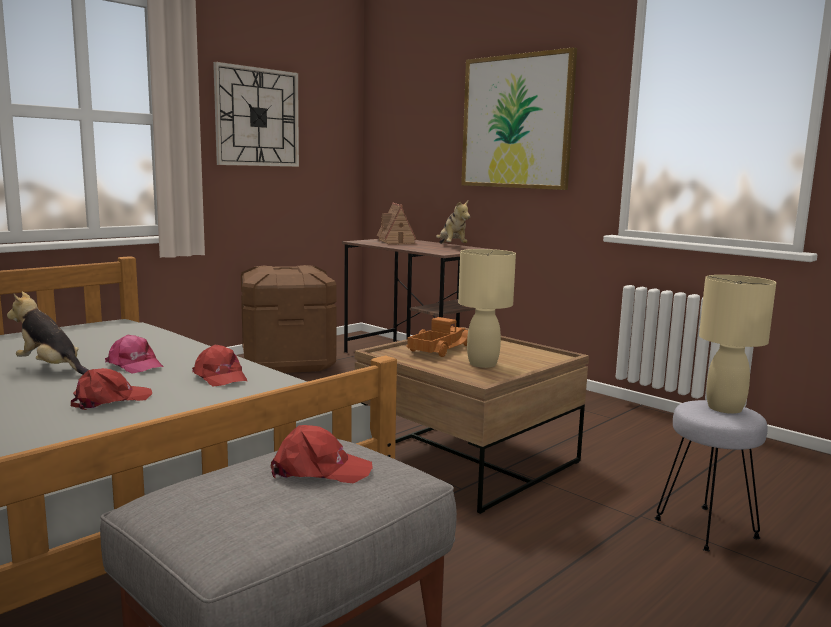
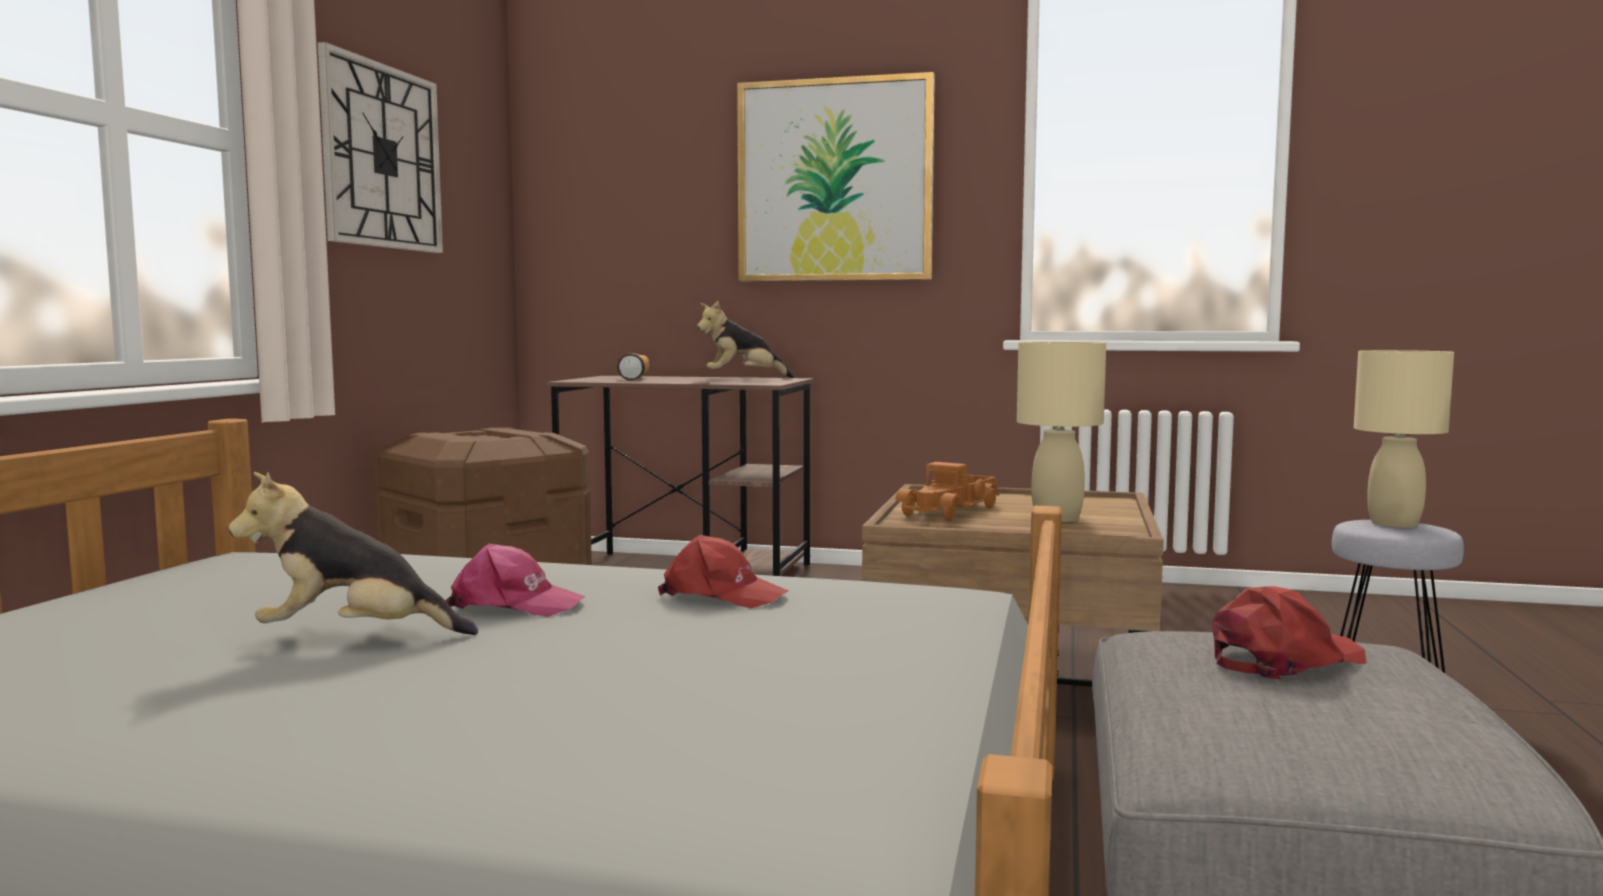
camera: 30 degrees left, 5 degrees down
(110, 400) = (638, 658): red cap -> none
(397, 242) = (635, 378): toy house -> flashlight
(439, 349) = (951, 511): toy truck -> toy truck turned 150 degrees counterclockwise
(452, 247) = (742, 378): plush toy -> plush toy turned 120 degrees clockwise

